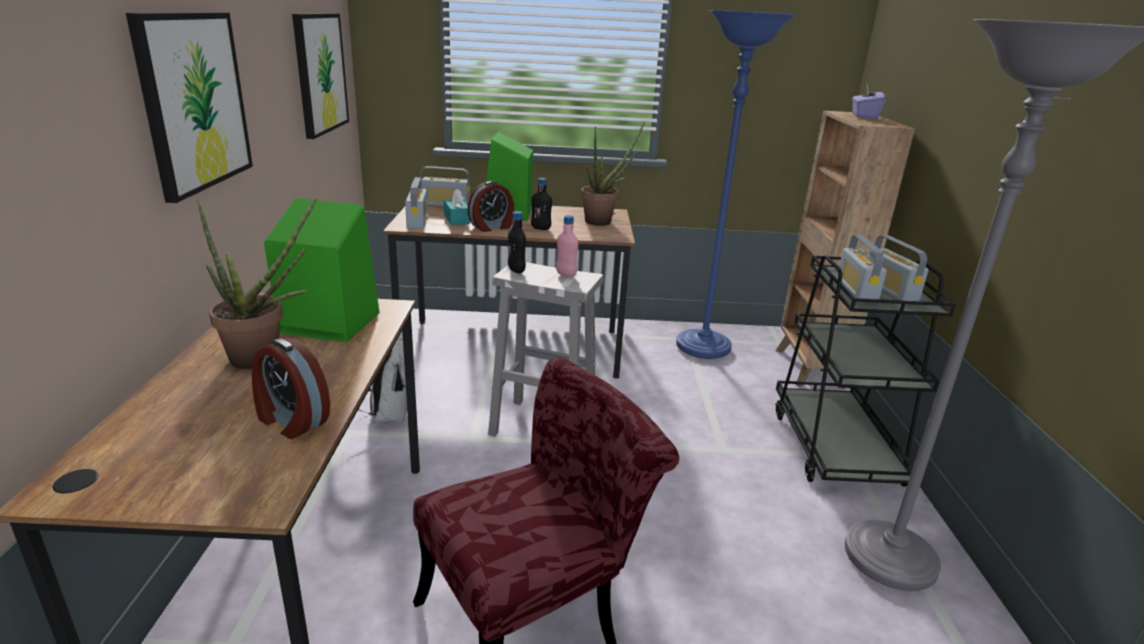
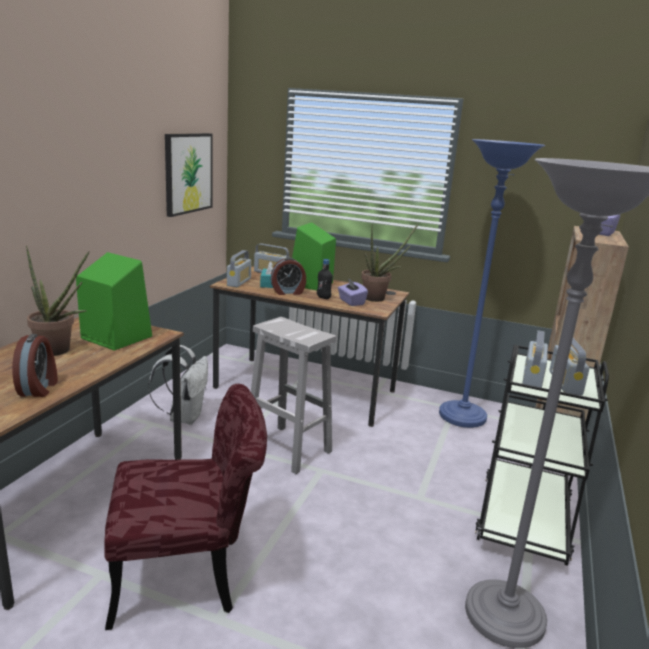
camera: 20 degrees right, 5 degrees down
(194, 101) = (62, 187): picture -> none
(291, 421) = (39, 388): alarm clock -> alarm clock turned 150 degrees counterclockwise
(516, 270) = (274, 323): black bottle -> none
(566, 275) = (307, 331): pink bottle -> none
(577, 230) = (351, 302): none -> purple tissue box

